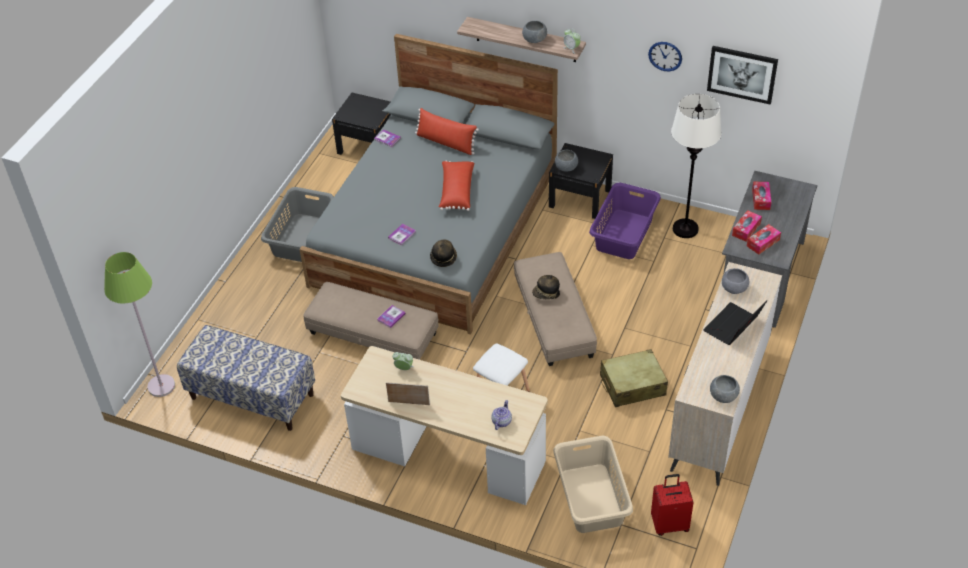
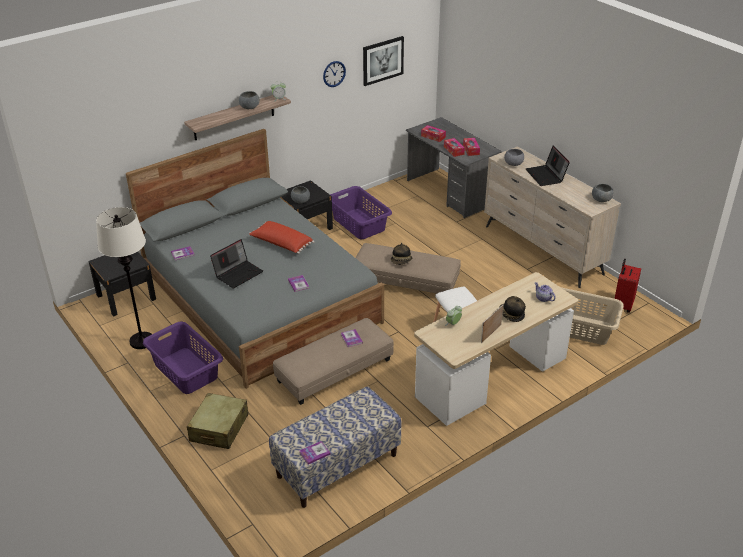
camera: 60 degrees left, 10 degrees down
(161, 386) = (269, 524): green floor lamp -> none
(202, 362) = (314, 453): none -> book
(301, 238) = (185, 371): grey laundry basket -> purple laundry basket
(382, 188) = (238, 273): none -> laptop
(443, 257) = (344, 273): hat -> hat (511, 315)
(446, 143) = (223, 230): red pillow -> none
(632, 385) = (495, 273): beige suitcase -> beige suitcase (219, 428)
(685, 229) = (380, 201): white floor lamp -> white floor lamp (141, 341)

